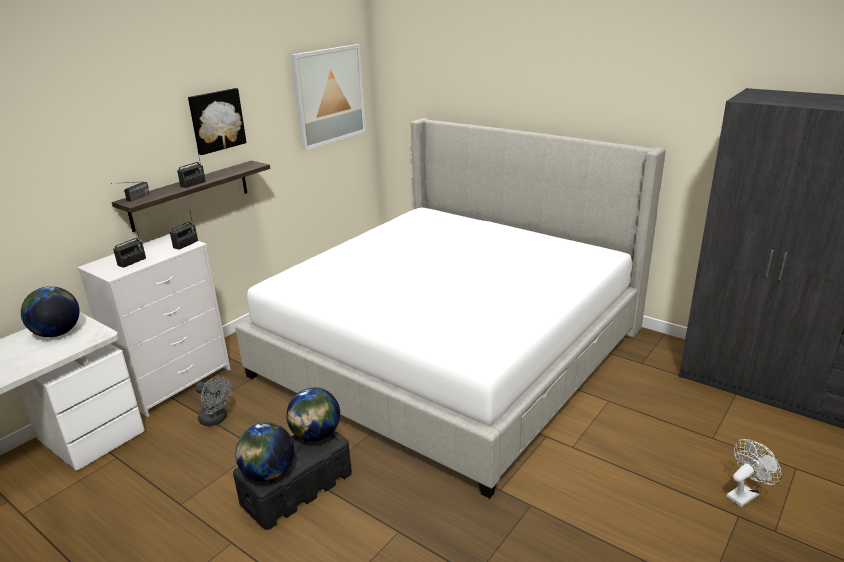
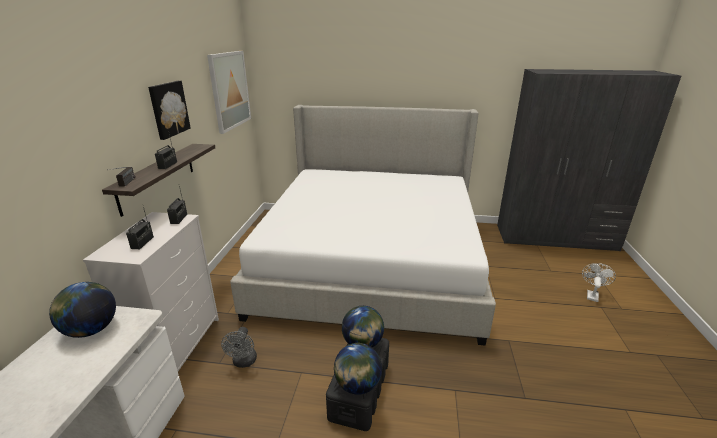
camera: 30 degrees left, 0 degrees up
(216, 419) = (244, 362): grey fan -> grey fan turned 90 degrees clockwise

